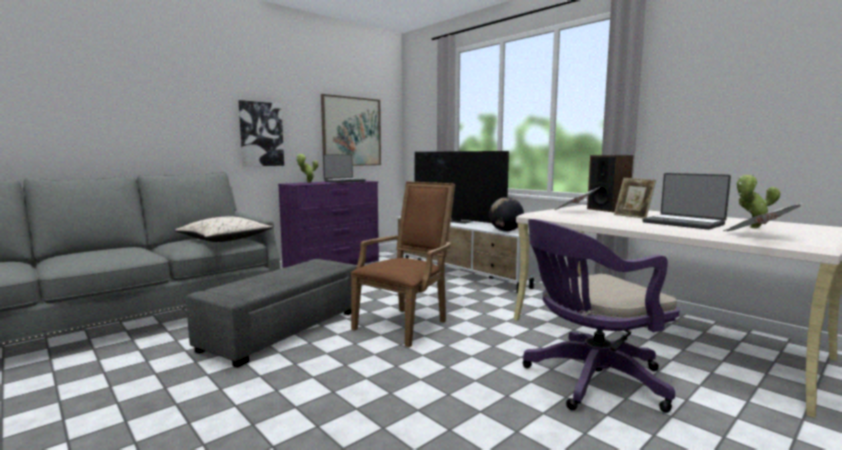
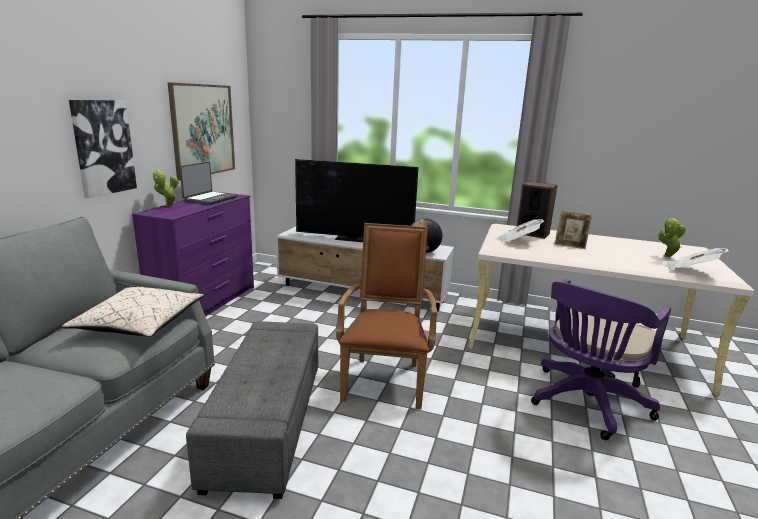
camera: 30 degrees left, 10 degrees up
(683, 223) = (620, 255): laptop -> none

